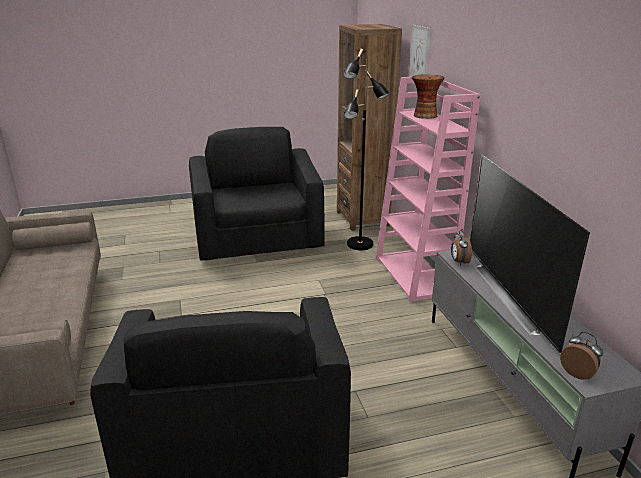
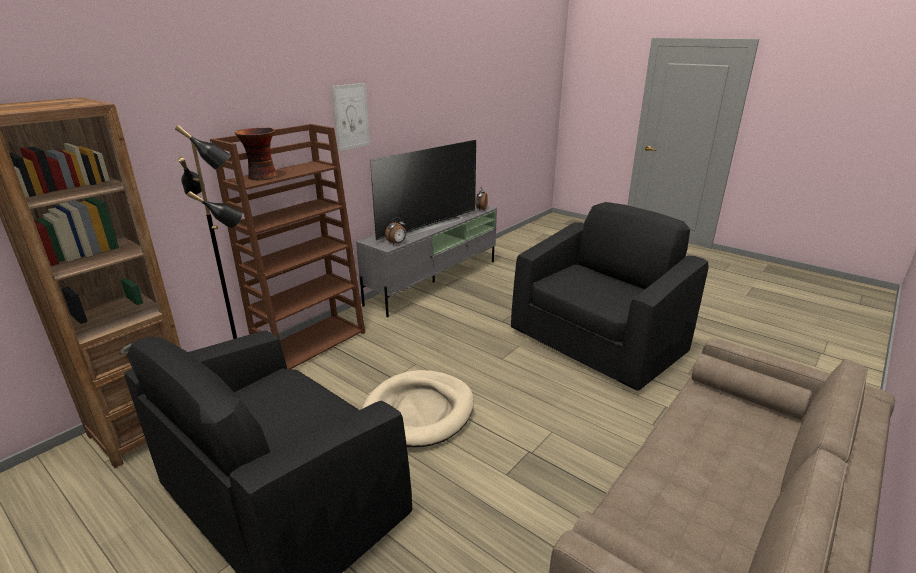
camera: 125 degrees left, 0 degrees up
(273, 292) = (419, 411): none -> beige dog bed
(414, 275) = (311, 343): pink bookcase -> brown bookcase
(419, 56) = (153, 127): picture -> picture (351, 116)

